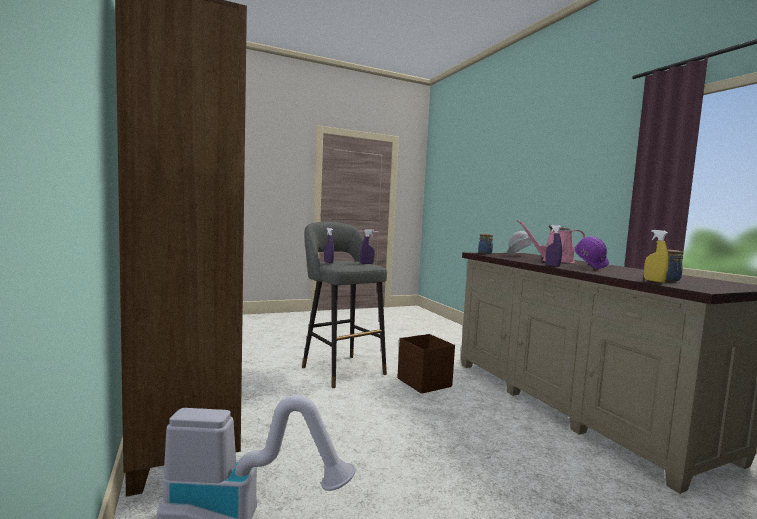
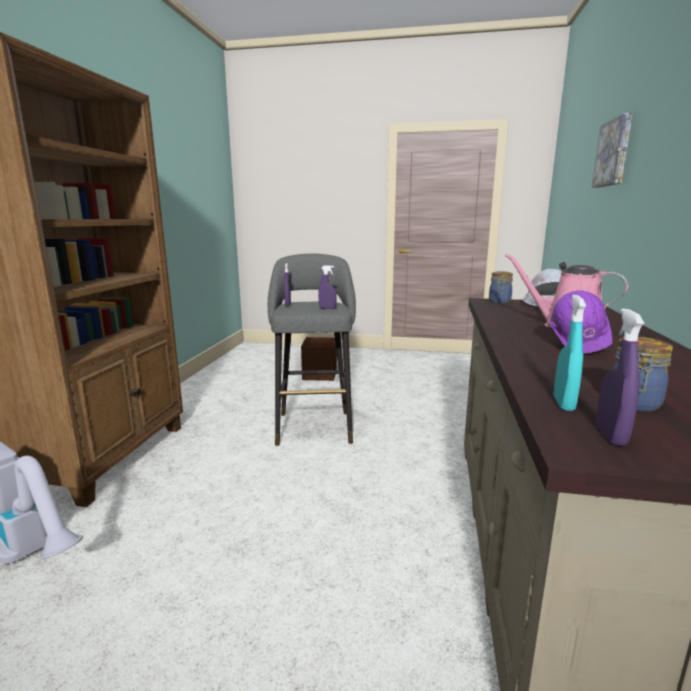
camera: 35 degrees right, 10 degrees up
(424, 383) = (379, 466): brown storage box -> brown storage box (319, 375)
(501, 168) = (614, 153): none -> picture
(552, 266) = (500, 339): purple spray bottle -> purple spray bottle (610, 436)
(654, 281) = (563, 404): yellow spray bottle -> turquoise spray bottle

